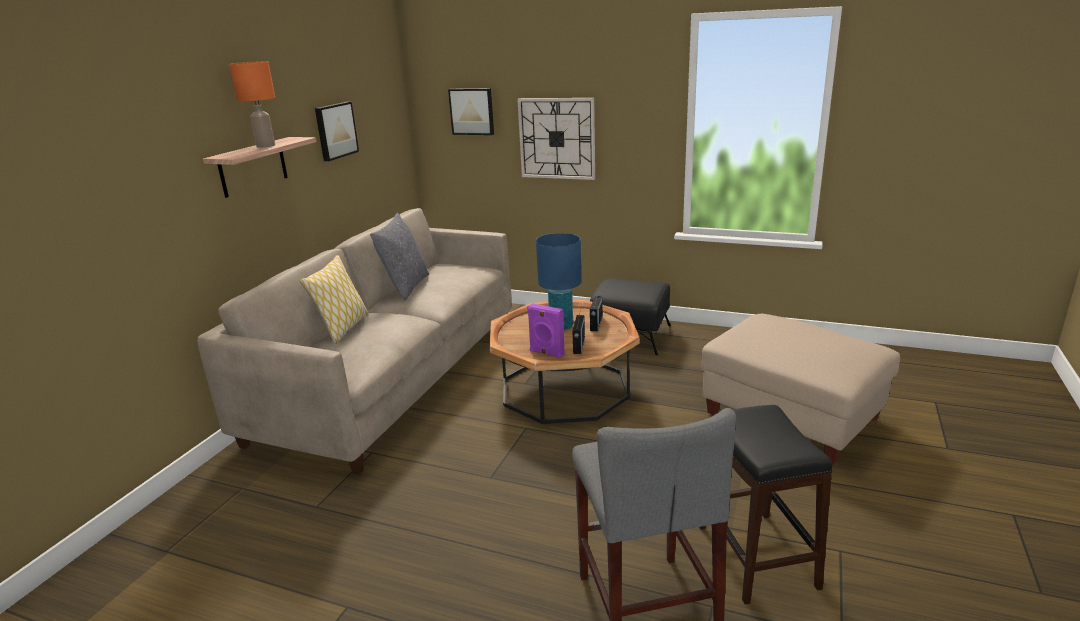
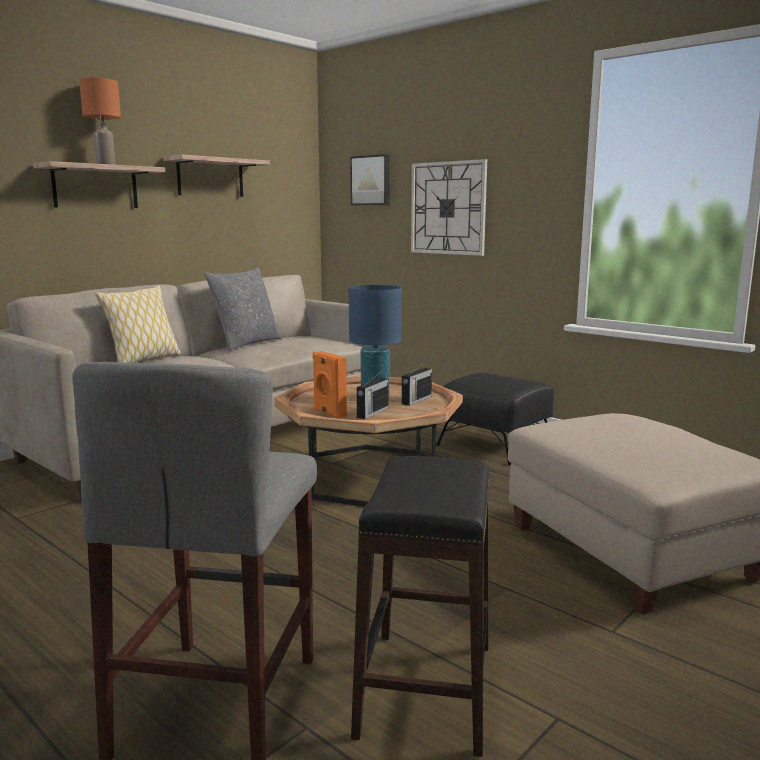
camera: 20 degrees right, 10 degrees down
(335, 130) = (210, 177): picture -> shelf
(546, 353) = (328, 413): purple speaker -> orange speaker

